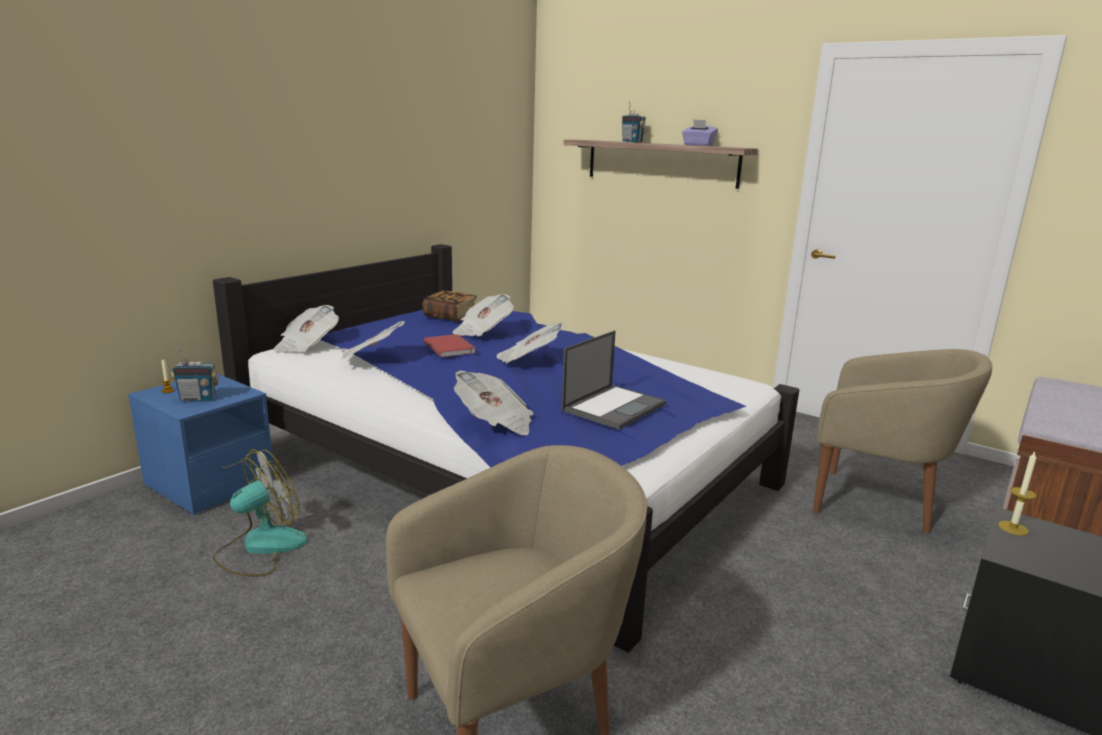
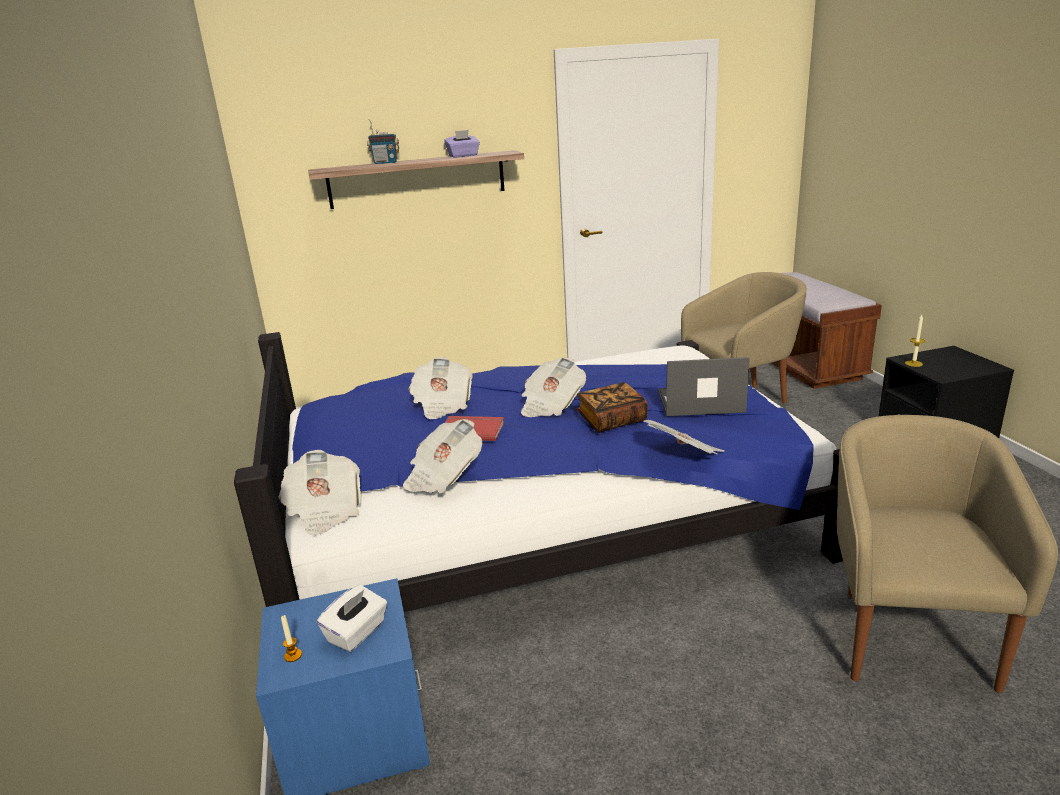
camera: 50 degrees left, 5 degrees up
(198, 399) = (357, 633): radio -> white tissue box
(260, 547) = (553, 721): fan -> none
(450, 316) = (367, 408): book -> book (612, 420)
(614, 406) = (699, 402): laptop -> laptop turned 75 degrees counterclockwise

